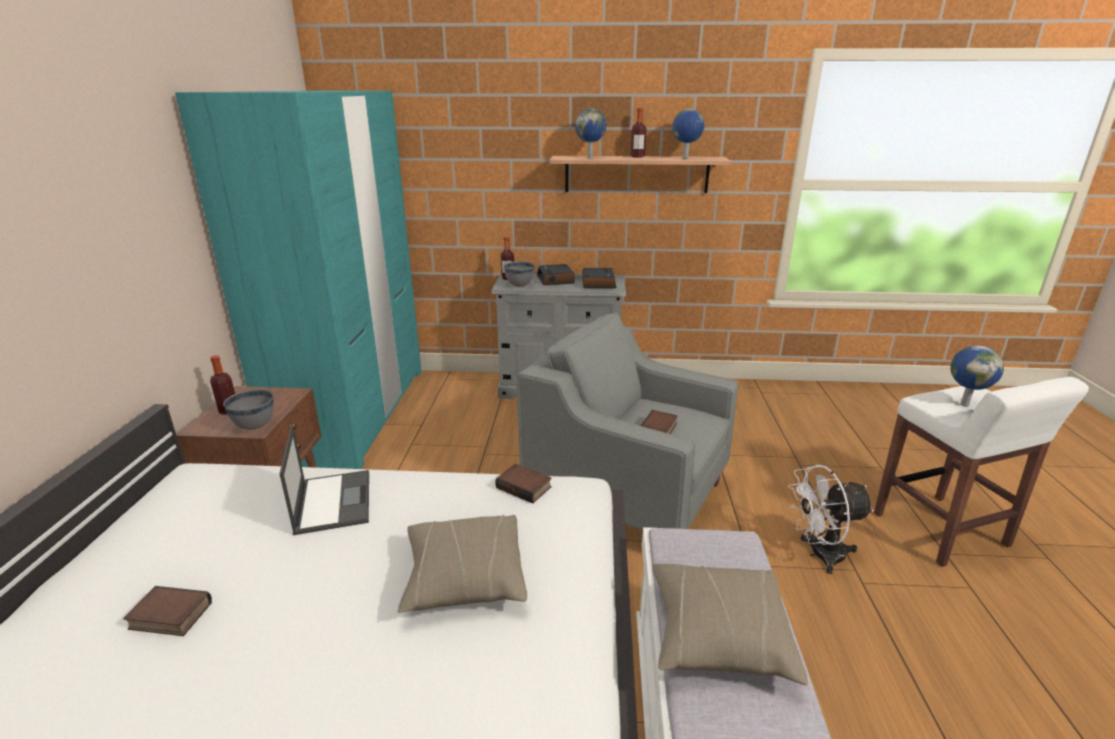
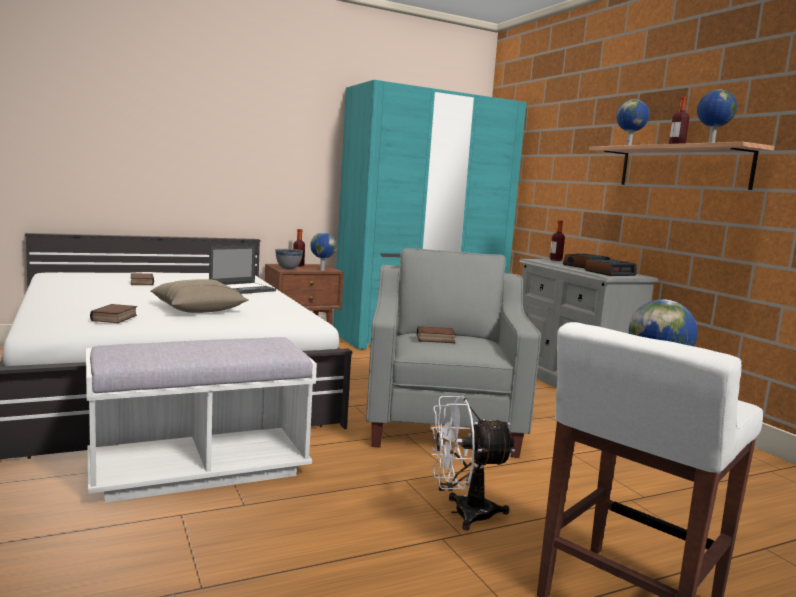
camera: 60 degrees right, 15 degrees down
(287, 401) = (321, 270): none -> globe
(519, 286) = (545, 261): grey bowl -> none
(525, 487) = (298, 313): book -> book (115, 318)
(718, 635) = (180, 347): beige pillow -> none
(819, 554) = (462, 513): white fan -> white fan turned 60 degrees counterclockwise

